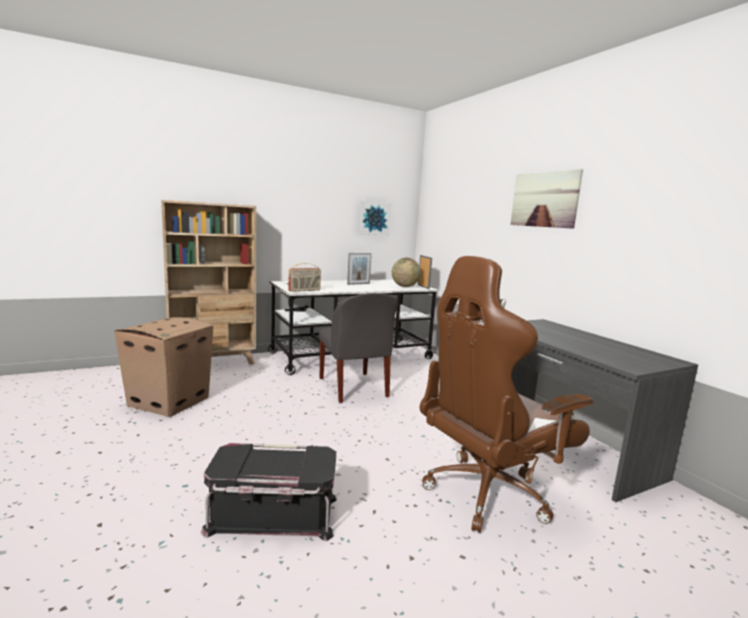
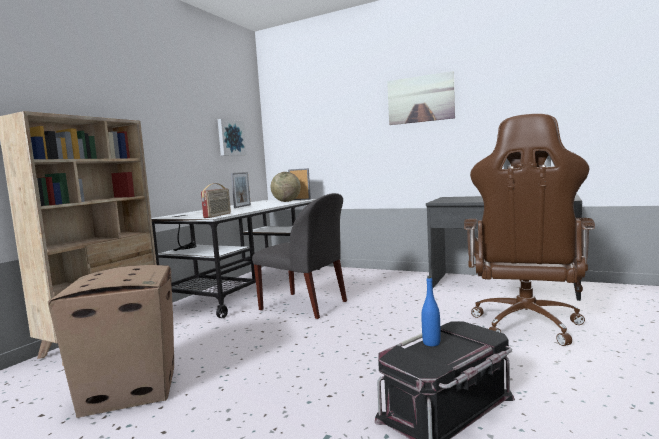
camera: 35 degrees left, 5 degrees down
(276, 455) = (431, 343): none -> blue bottle

